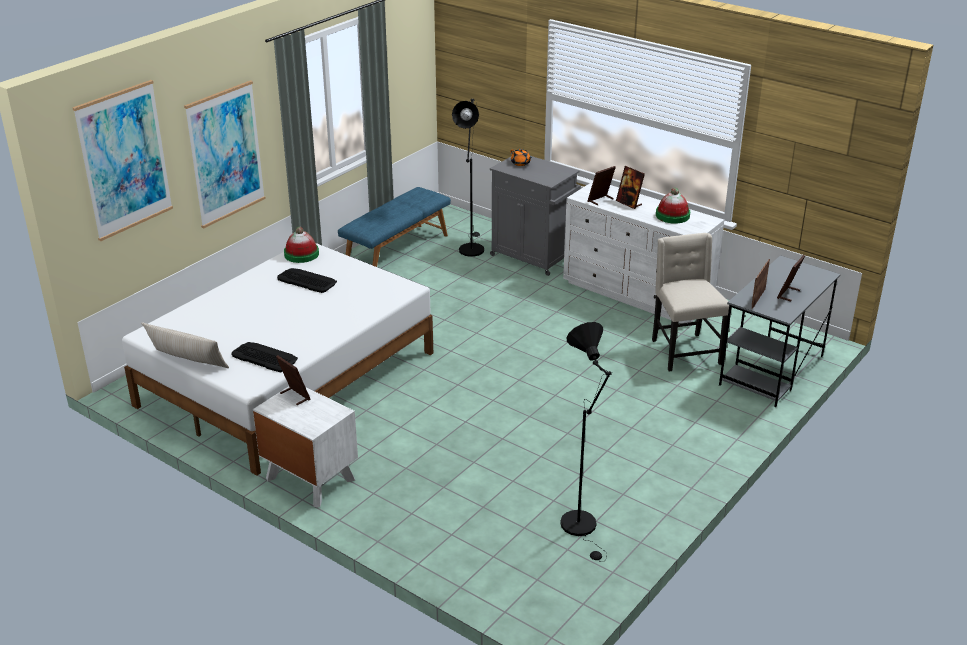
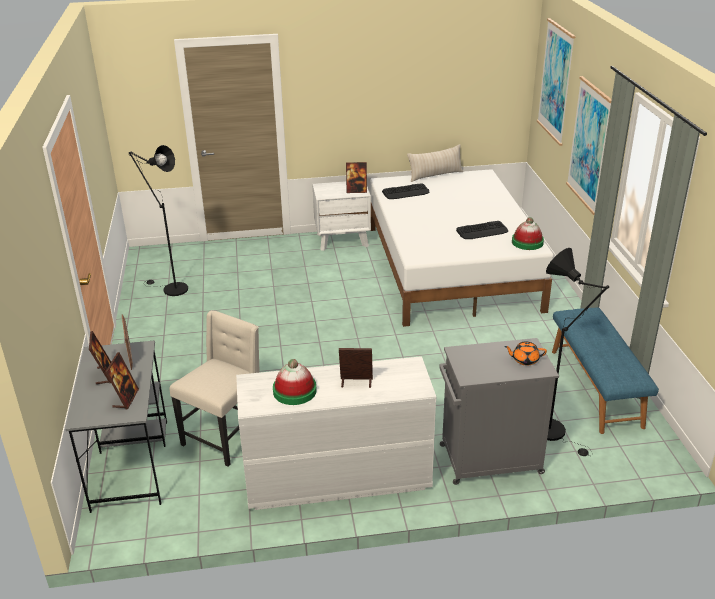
camera: 135 degrees right, 0 degrees up
(600, 200) = (387, 370): picture frame -> picture frame (125, 399)
(684, 352) = (225, 437): beige chair -> beige chair turned 90 degrees counterclockwise

